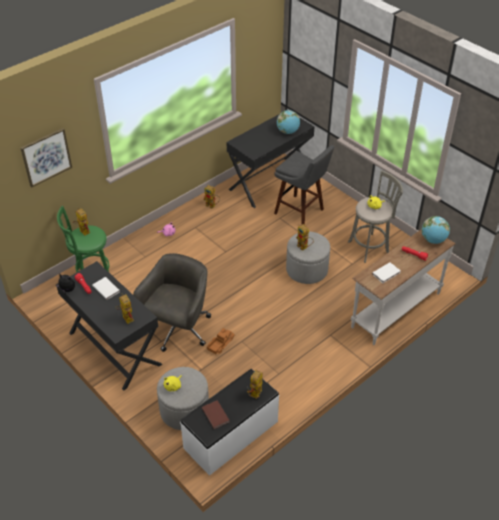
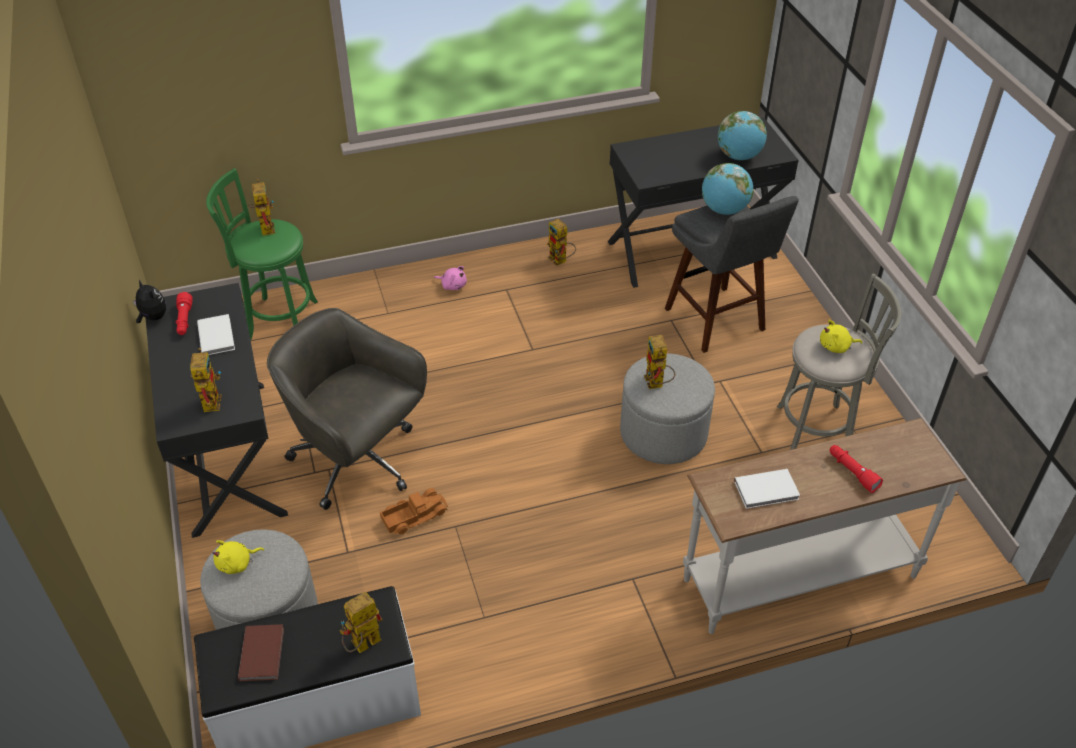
camera: 25 degrees right, 0 degrees up
(46, 157) = (206, 63): picture -> none
(178, 329) = (358, 462): grey office chair -> grey office chair turned 105 degrees counterclockwise
(433, 240) = (916, 454): globe -> globe (724, 210)

